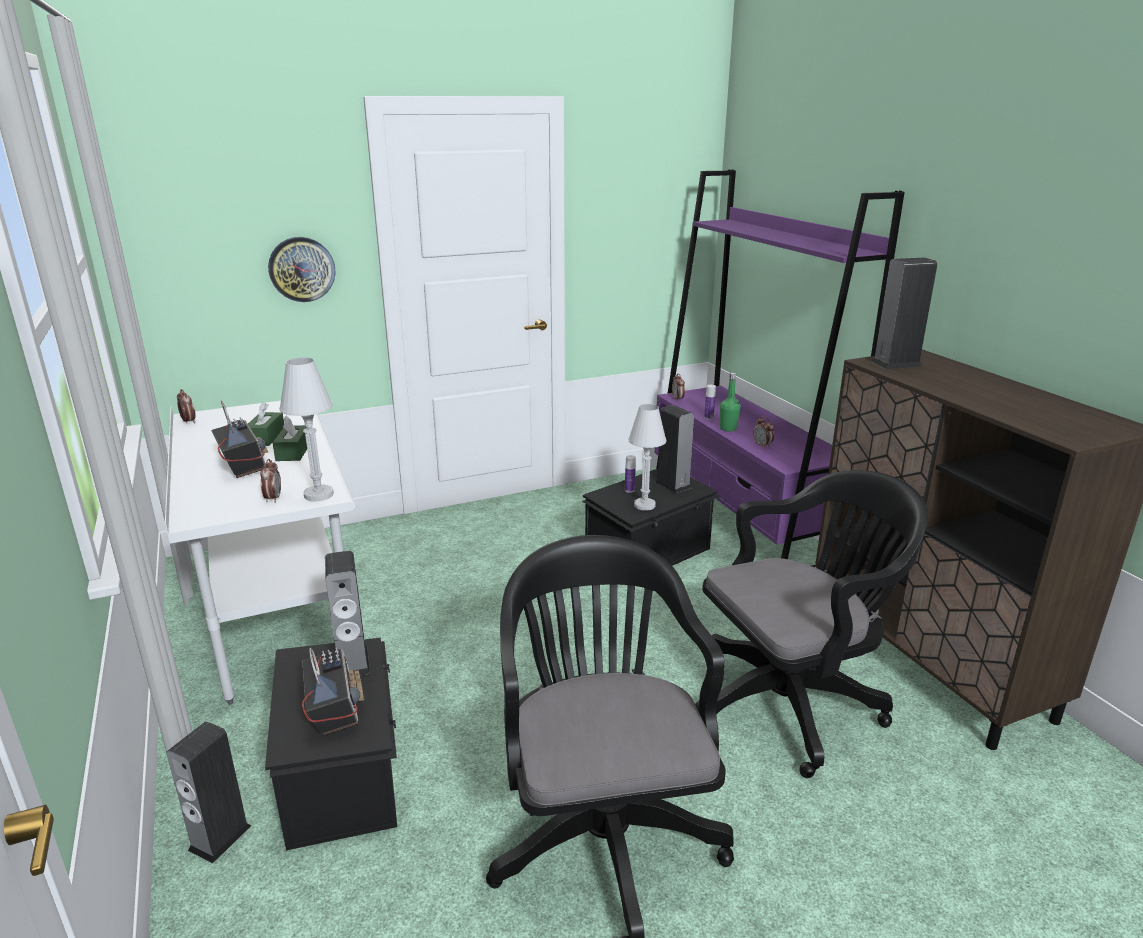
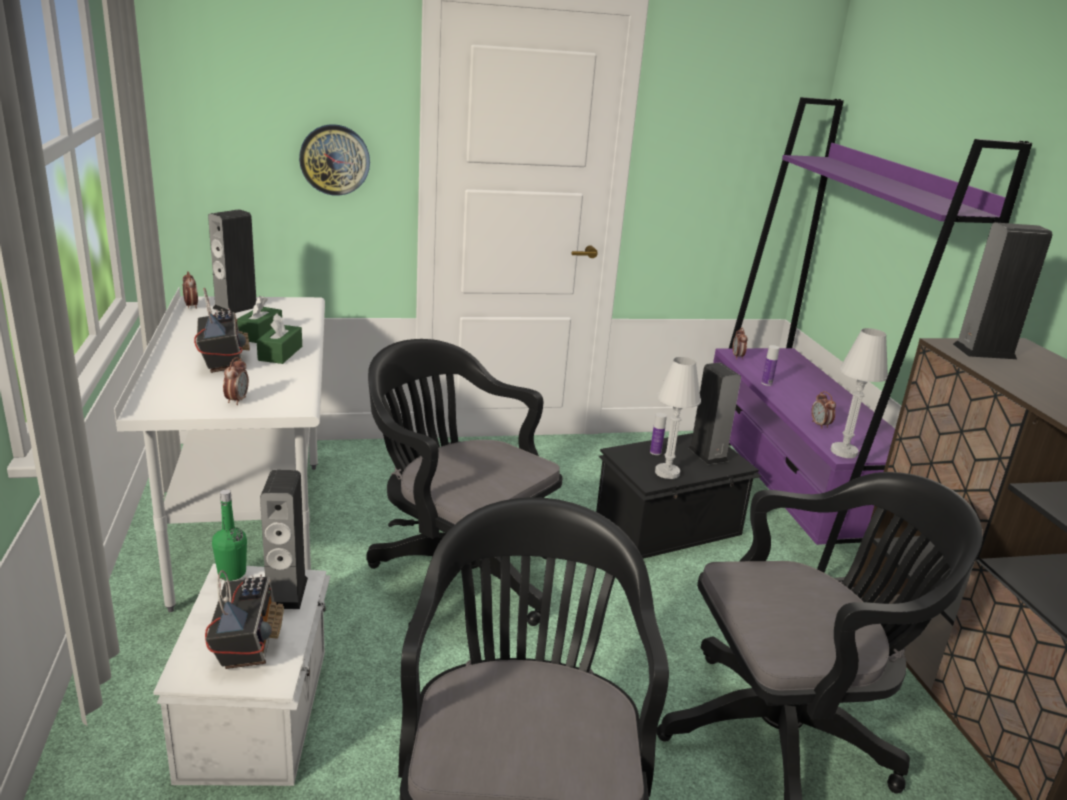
camera: 10 degrees right, 0 degrees up
(220, 837) = (111, 755): speaker -> speaker (236, 307)
(318, 495) = (285, 404): white table lamp -> white table lamp (843, 452)
(344, 772) = (258, 711): black storage box -> white storage box
(481, 624) = (456, 574): none -> black office chair
(728, 428) = (785, 399): green bottle -> green bottle (232, 573)

